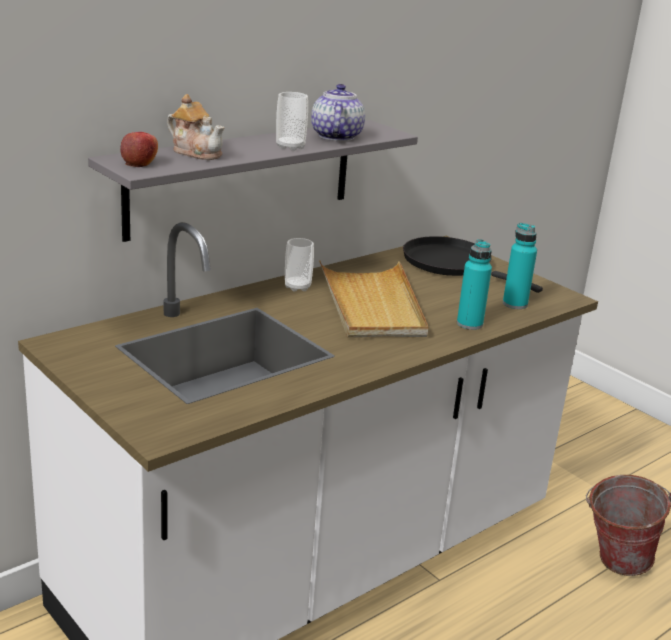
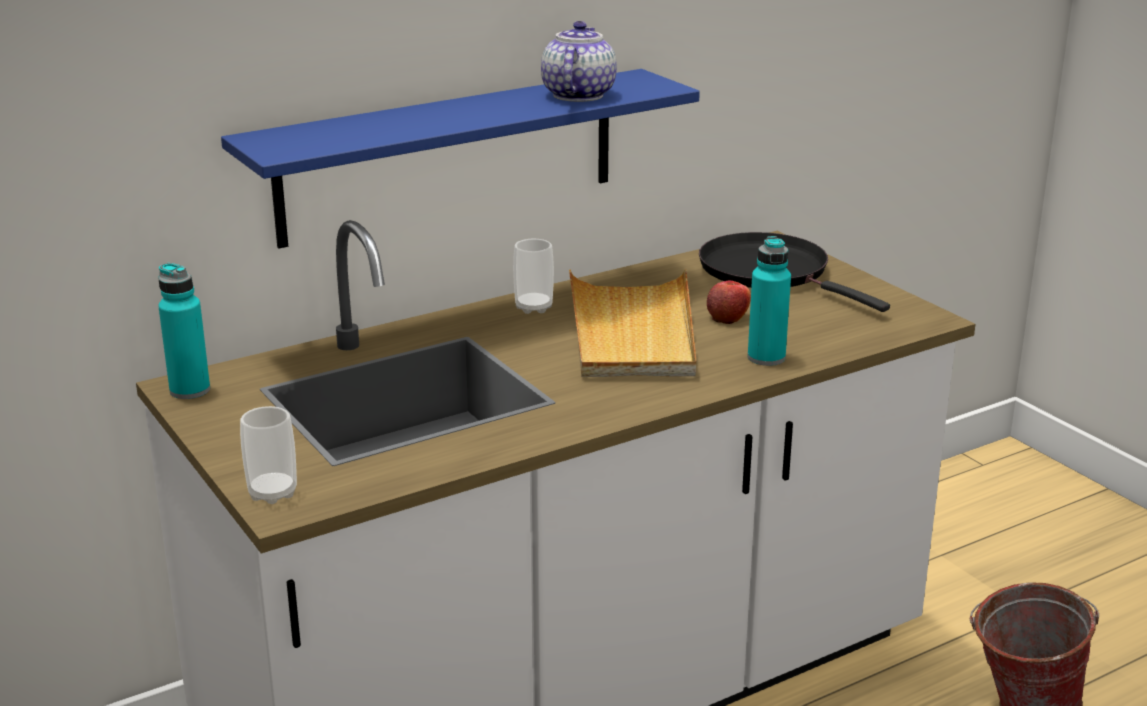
camera: 10 degrees right, 0 degrees up
(139, 163) = (285, 142): apple -> apple (728, 317)
(197, 152) = (370, 125): teapot -> none
(242, 177) = (449, 156): grey shelf -> blue shelf
(290, 147) = (504, 112): cup -> cup (272, 493)
(515, 304) = (845, 329): turquoise bottle -> turquoise bottle (190, 390)

